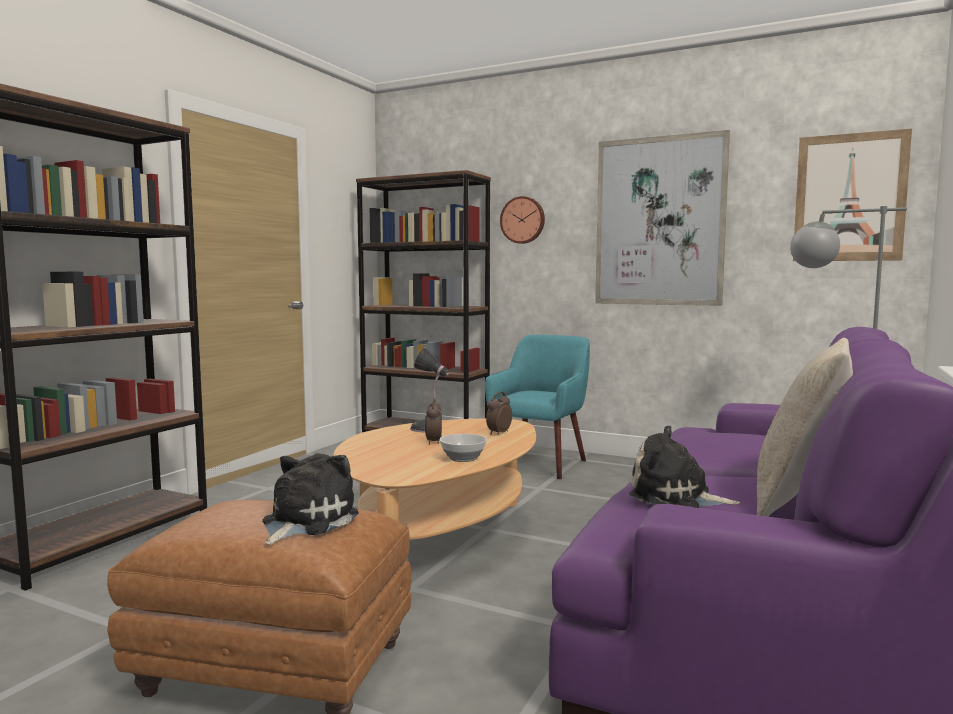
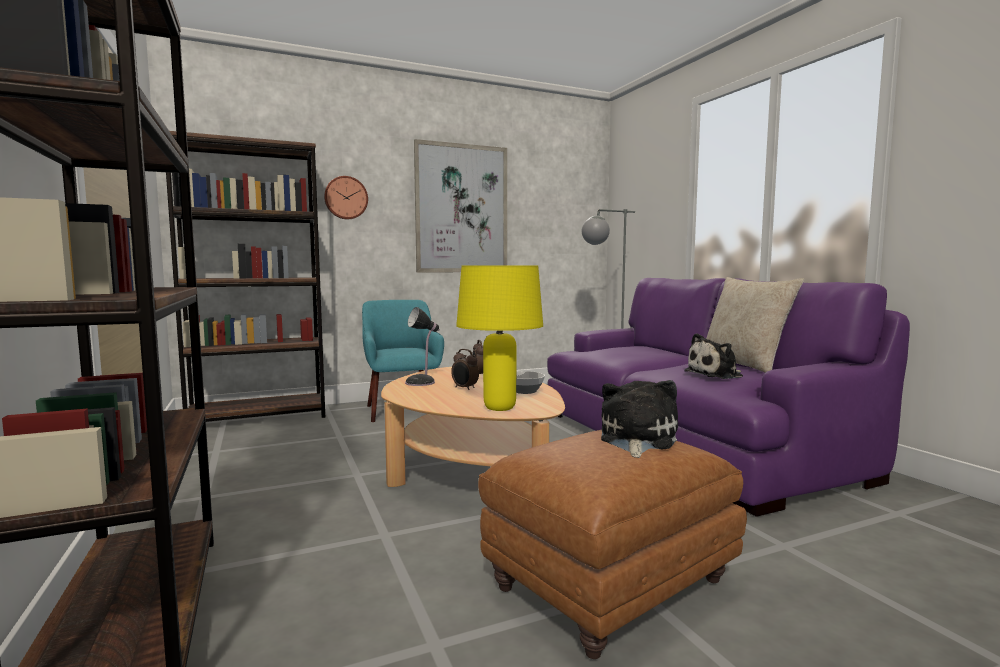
camera: 50 degrees left, 0 degrees up
(305, 521) = (636, 439): plush toy -> plush toy turned 45 degrees clockwise
(380, 466) = (499, 408): none -> yellow table lamp
(849, 198) = (571, 203): picture -> none

